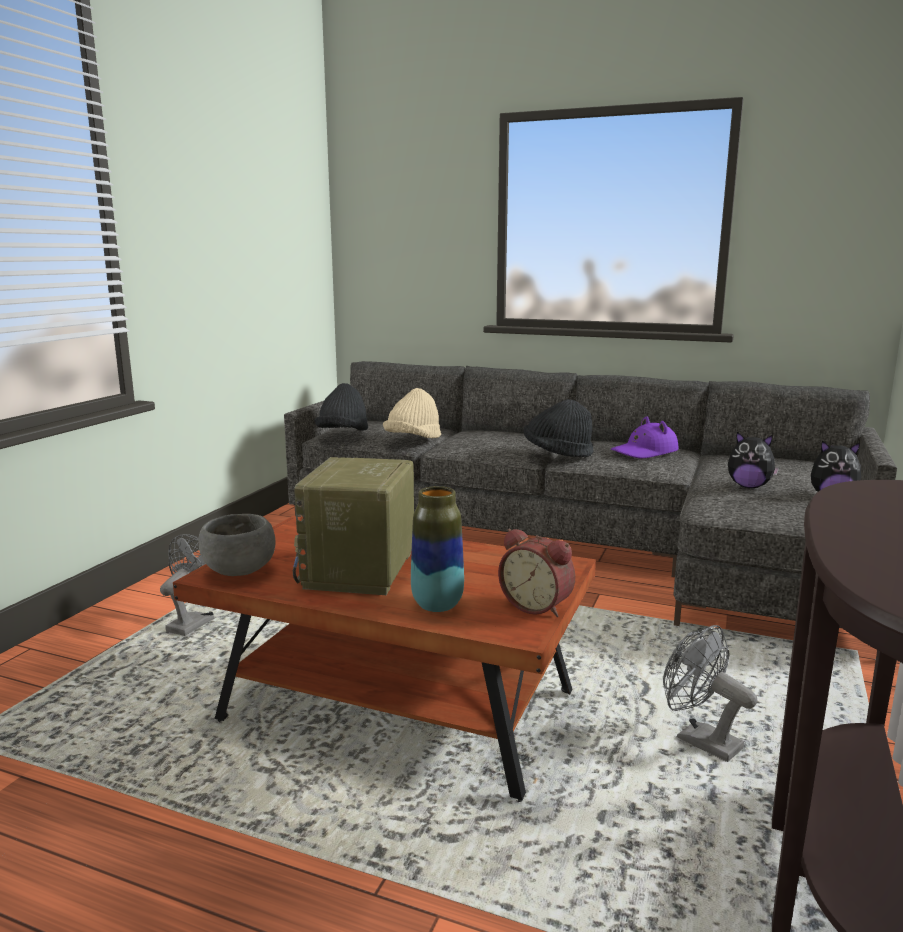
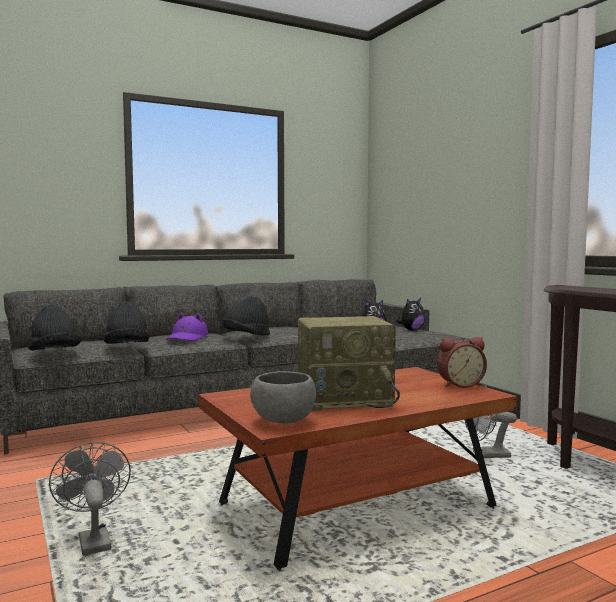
camera: 50 degrees left, 10 degrees down
(360, 571) = (345, 399): radio -> radio turned 60 degrees counterclockwise
(413, 440) = (127, 347): beige hat -> black hat
(437, 605) = (428, 397): vase -> none
(645, 452) = (288, 328): purple hat -> purple hat (187, 338)

